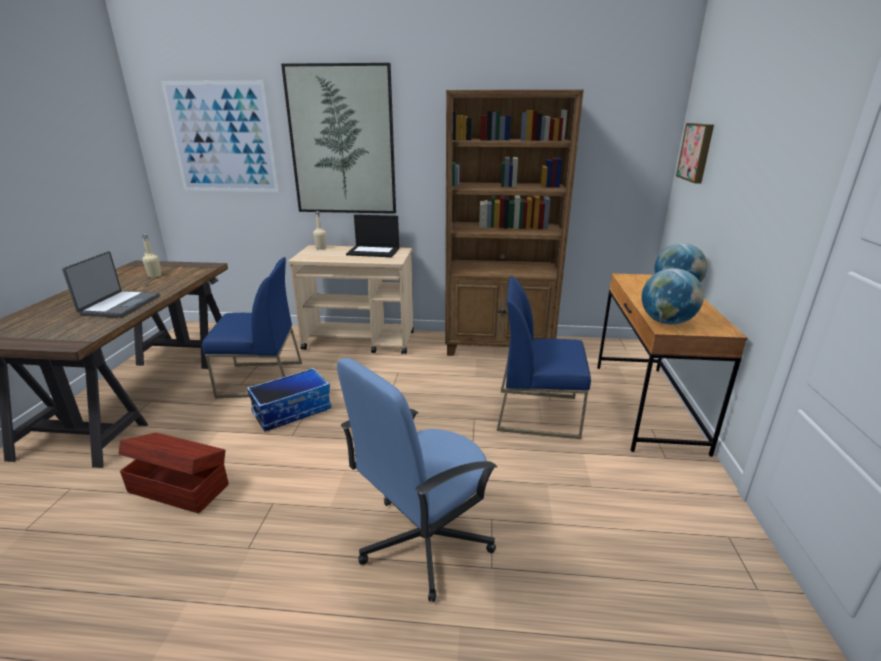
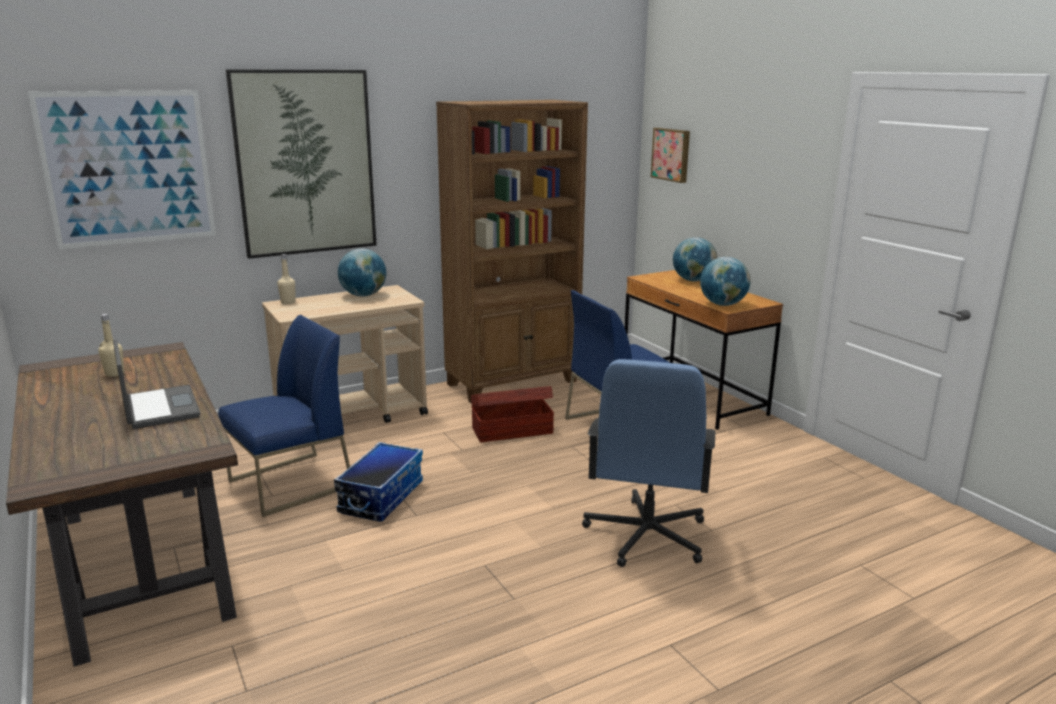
camera: 35 degrees left, 5 degrees down
(179, 487) = (366, 593): brown storage box -> brown storage box (511, 430)
(374, 251) = (363, 295): laptop -> globe

